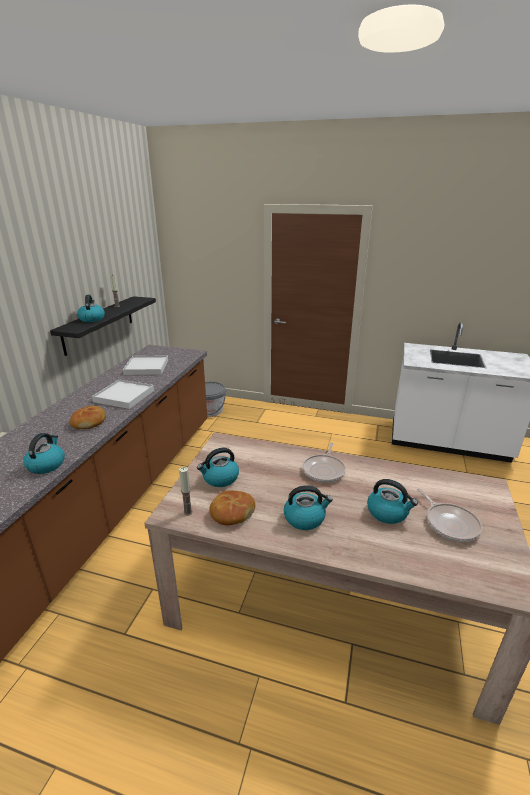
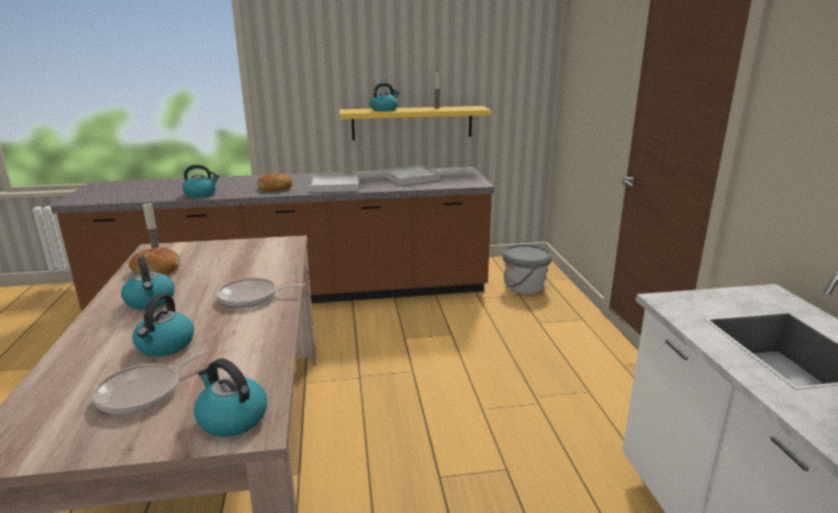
camera: 65 degrees right, 5 degrees down
(99, 324) = (412, 123): black shelf -> yellow shelf
(220, 478) = (215, 254): kettle -> kettle (231, 418)

